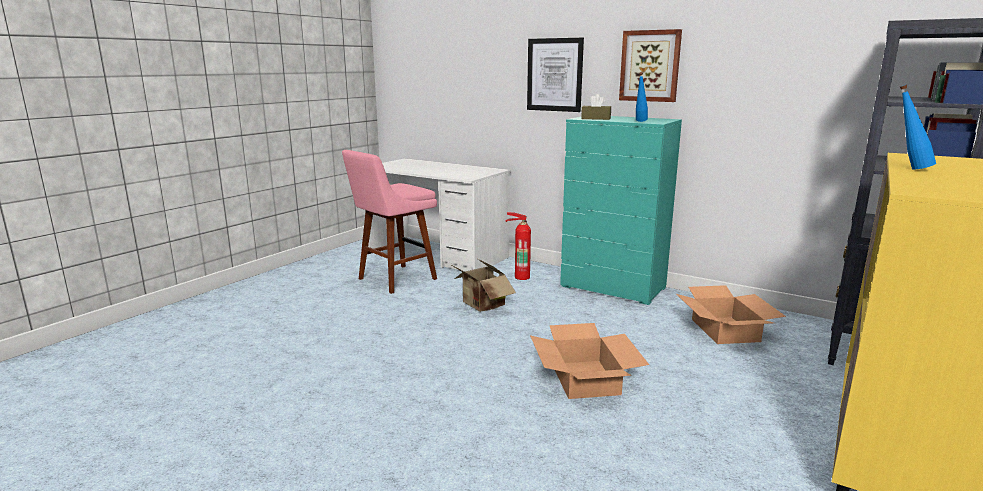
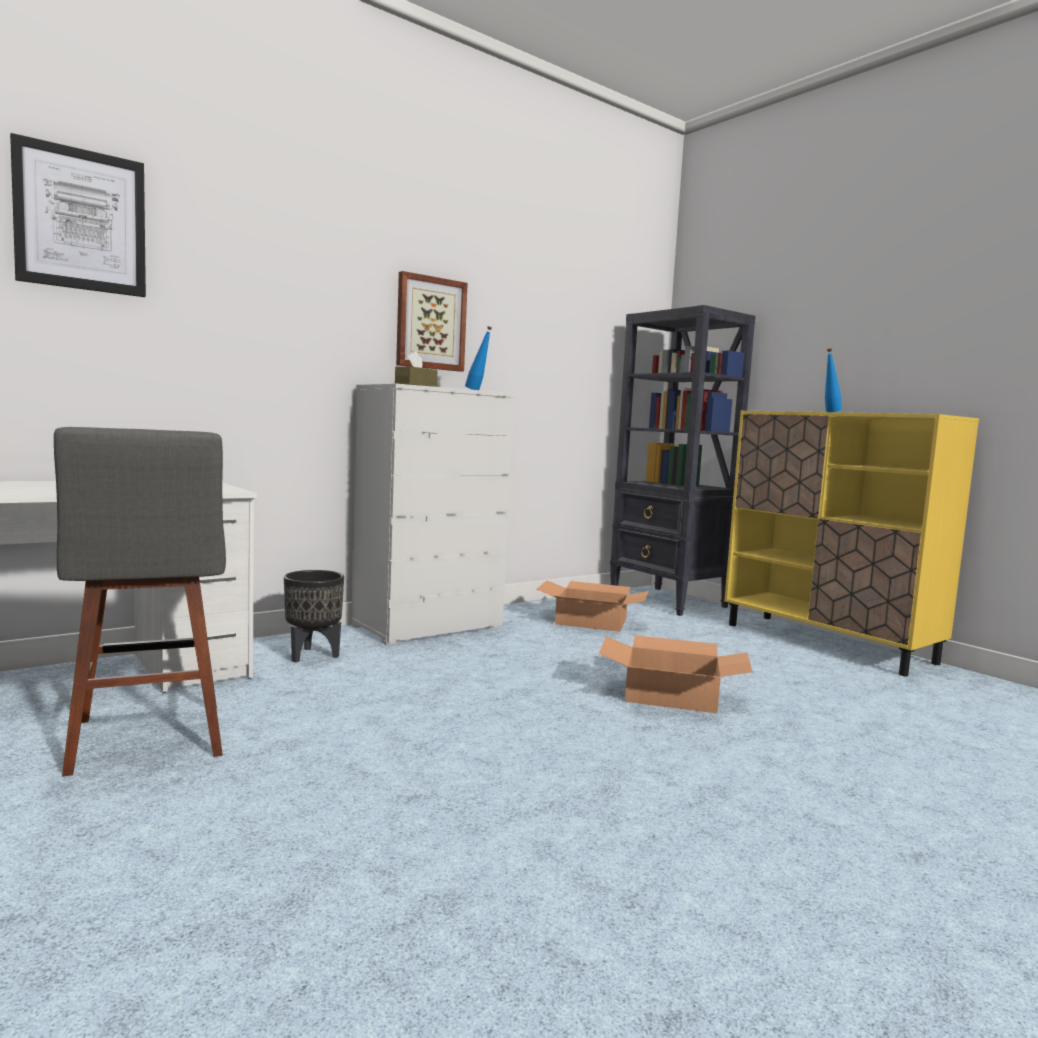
camera: 70 degrees left, 10 degrees down
(394, 280) = (147, 741): pink stool -> grey stool
(481, 306) = (391, 699): cardboard box -> none
(521, 276) = (313, 655): fire extinguisher -> black planter
(554, 75) = (295, 319): picture -> picture (81, 220)
(613, 287) = (428, 627): turquoise dresser -> white dresser

